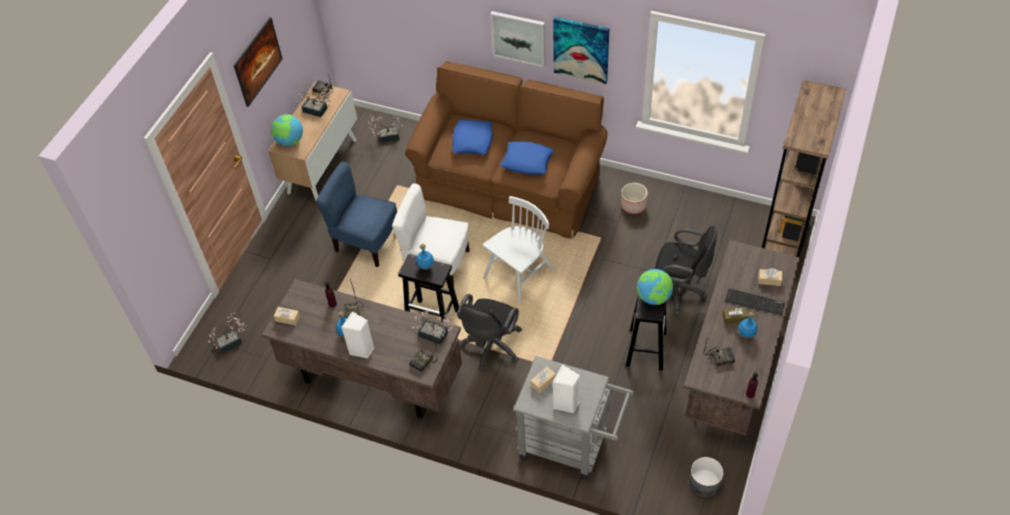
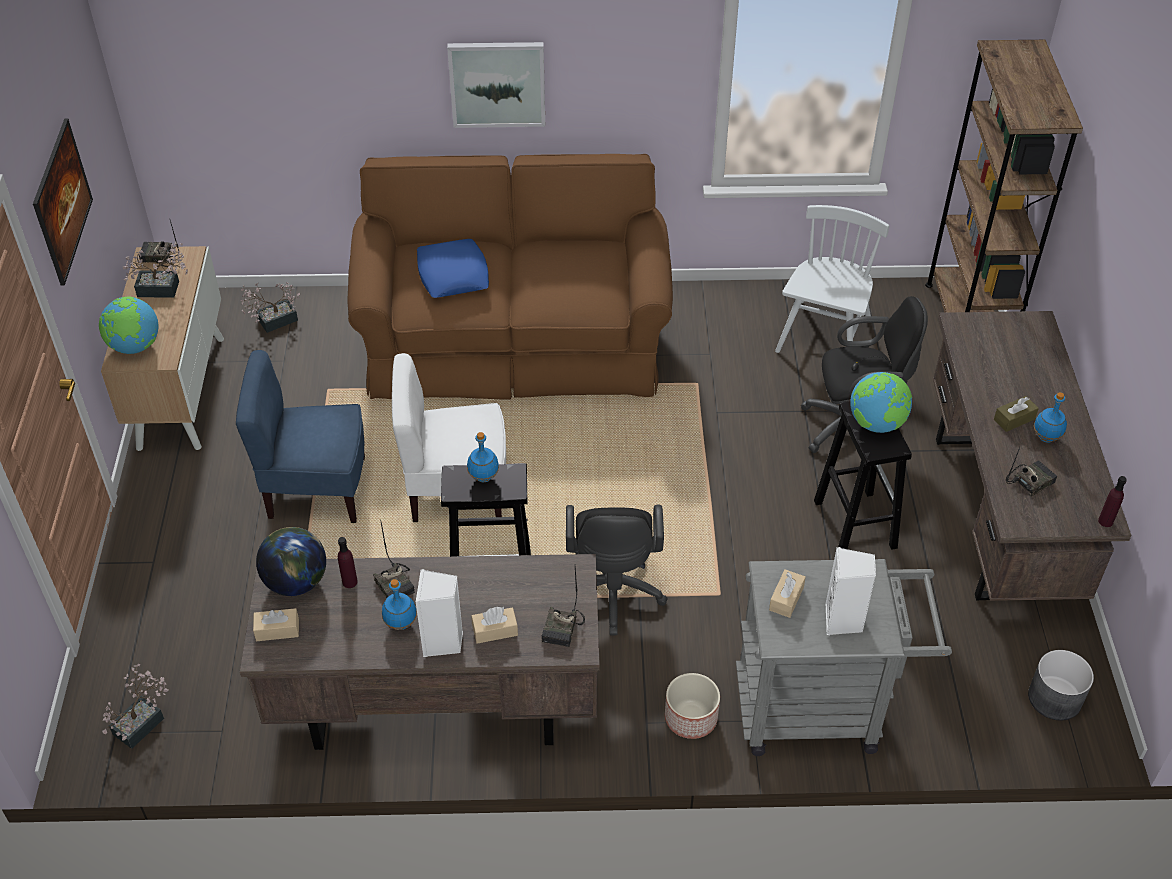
camera: 25 degrees left, 5 degrees down
(307, 296) = (296, 581): none -> globe
(436, 335) = (562, 580): potted plant -> none
(519, 274) = (598, 469): white chair -> white chair (824, 336)
(527, 161) = (558, 284): blue pillow -> none
(581, 49) = (607, 78): picture -> none
(633, 205) = (721, 325): planter -> planter (691, 718)
(754, 302) = (1028, 388): keyboard -> none
(769, 280) = (1030, 353): beige tissue box -> beige tissue box (495, 630)

